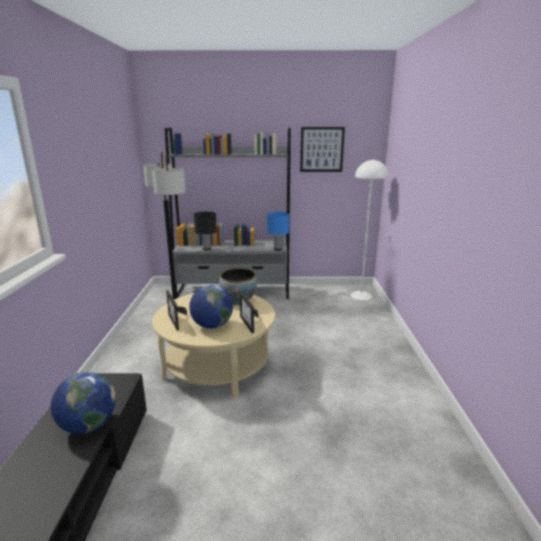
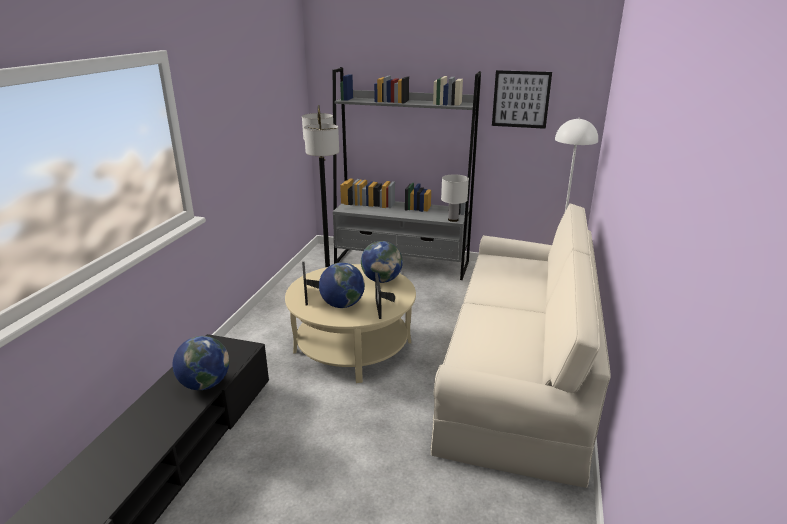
camera: 15 degrees right, 5 degrees up
(207, 249) = (371, 212): black table lamp -> none
(238, 301) = (382, 280): bowl -> globe
(277, 249) = (453, 220): blue table lamp -> white table lamp
(365, 362) = (518, 368): none -> beige sofa

